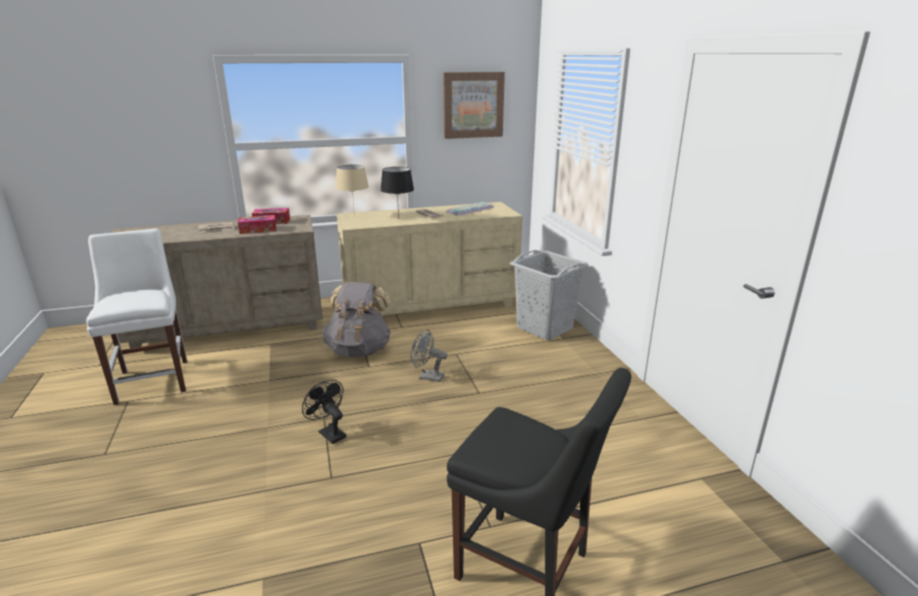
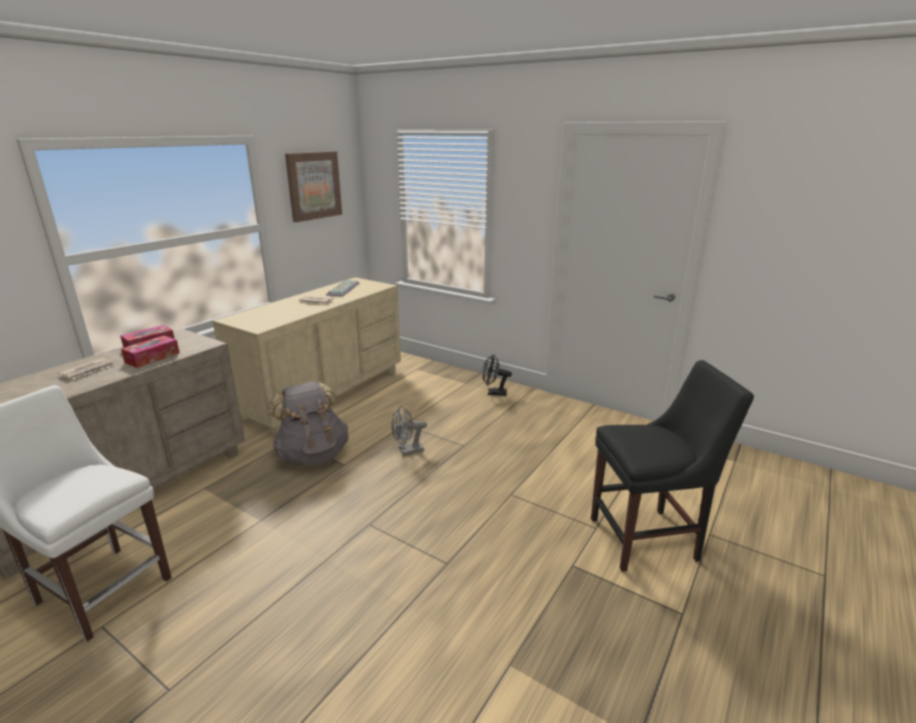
camera: 40 degrees left, 0 degrees up
(329, 433) = (392, 533): black fan -> black fan (493, 393)
(354, 216) = (240, 318): beige table lamp -> none
(399, 219) = (294, 311): black table lamp -> none
(544, 328) = (442, 380): grey laundry basket -> none

